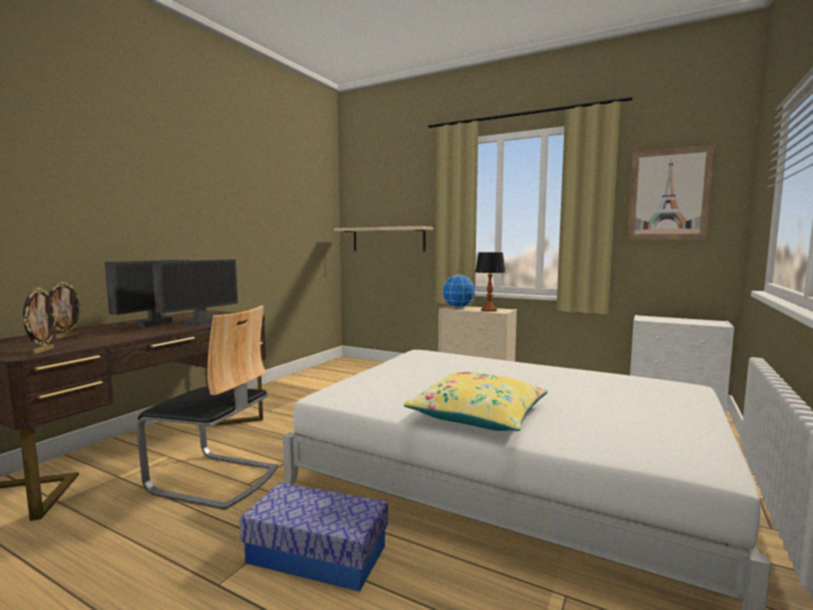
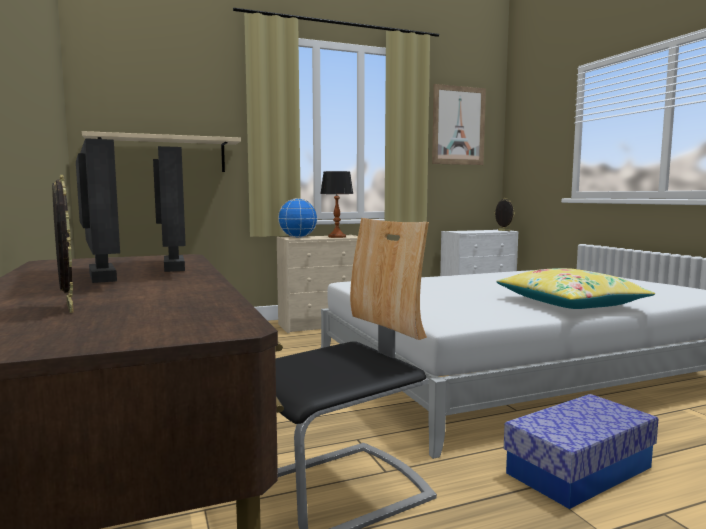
camera: 50 degrees left, 0 degrees up
(43, 351) = (208, 319): picture frame -> picture frame (503, 230)

